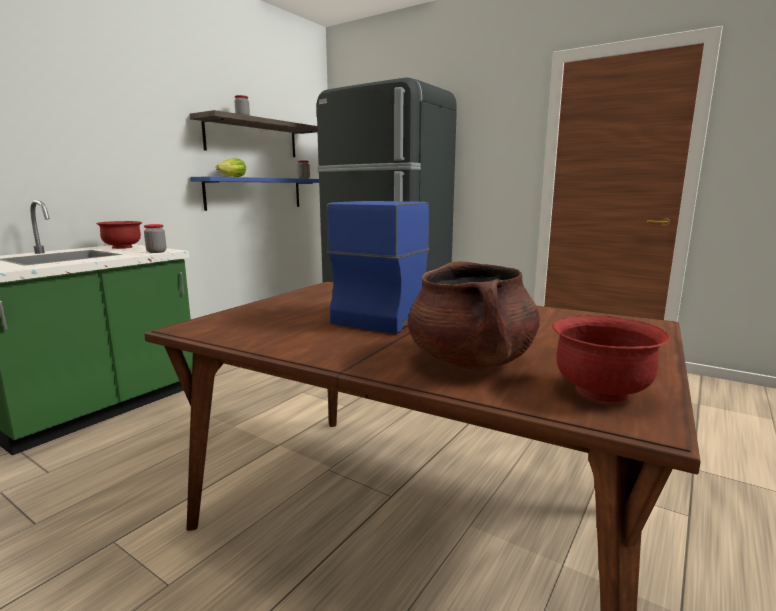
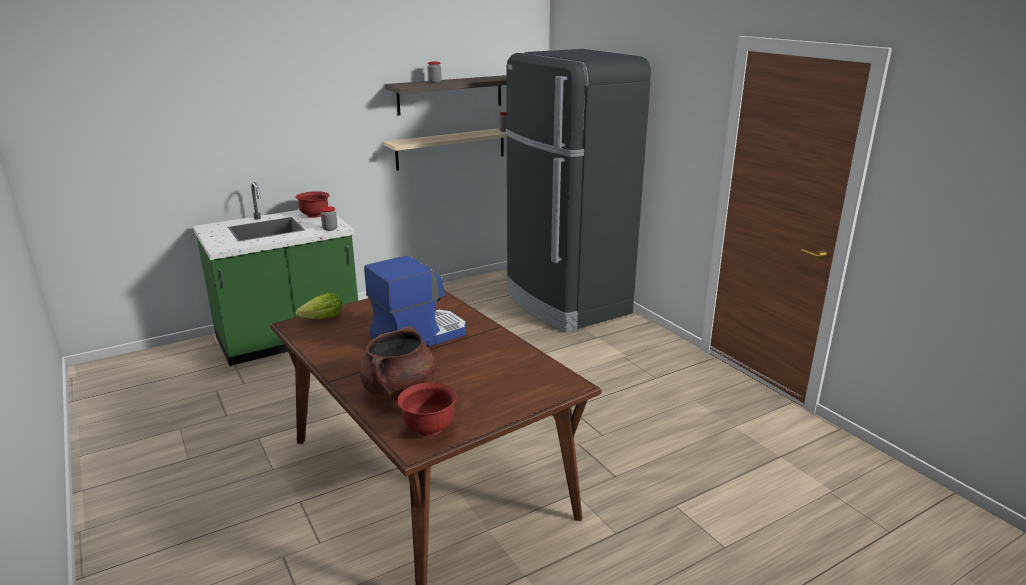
camera: 25 degrees right, 10 degrees up
(233, 177) = (423, 139): lettuce -> lettuce (322, 319)
(255, 193) = (451, 148): blue shelf -> beige shelf

